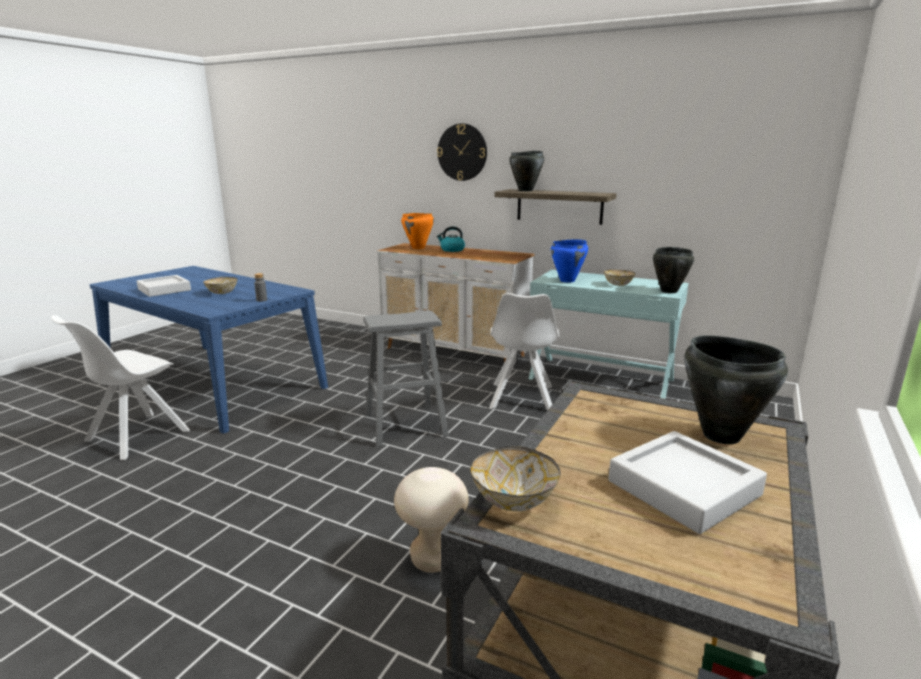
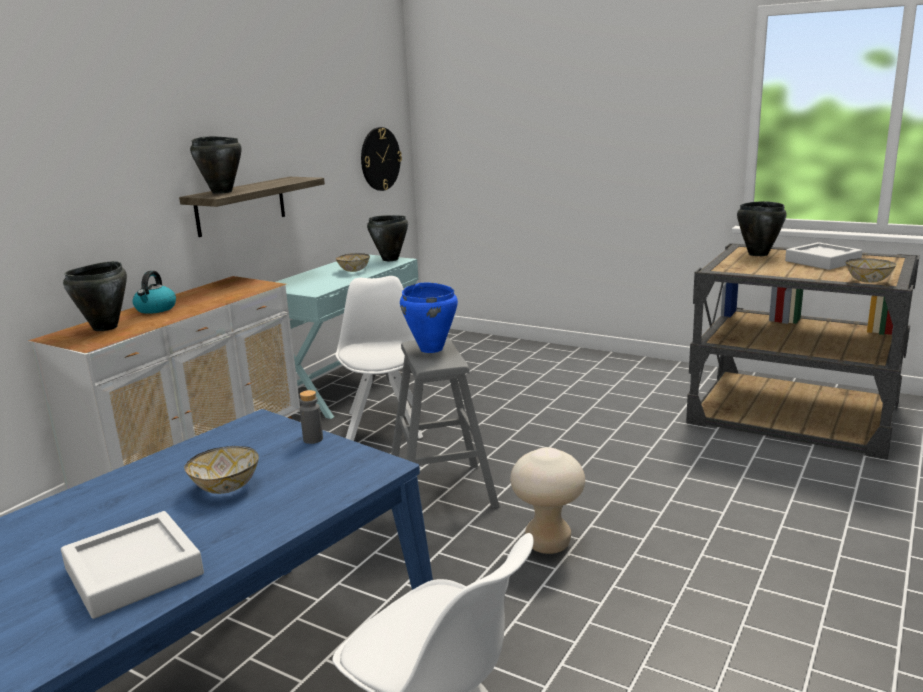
camera: 85 degrees left, 0 degrees up
(418, 248) = (106, 327): orange cooking pot -> black cooking pot
(432, 560) = (696, 467): beige stool -> beige stool (548, 544)
(462, 152) = (100, 152): wall clock -> wall clock (380, 159)
(521, 398) = (385, 424): white chair -> white chair turned 105 degrees counterclockwise
(567, 280) = (322, 284): blue cooking pot -> blue cooking pot (431, 349)

